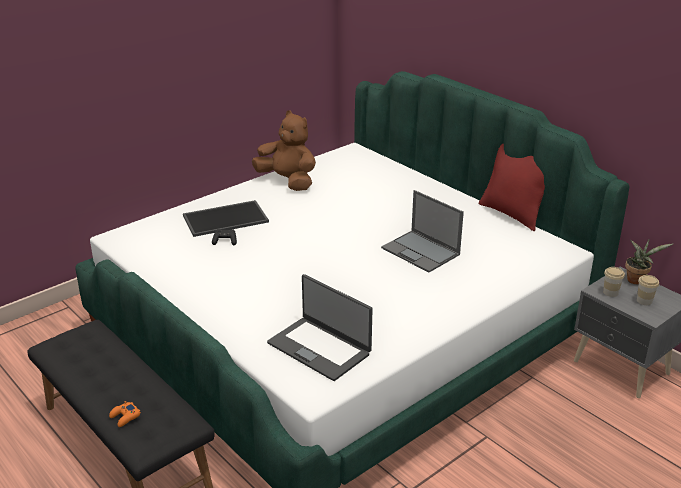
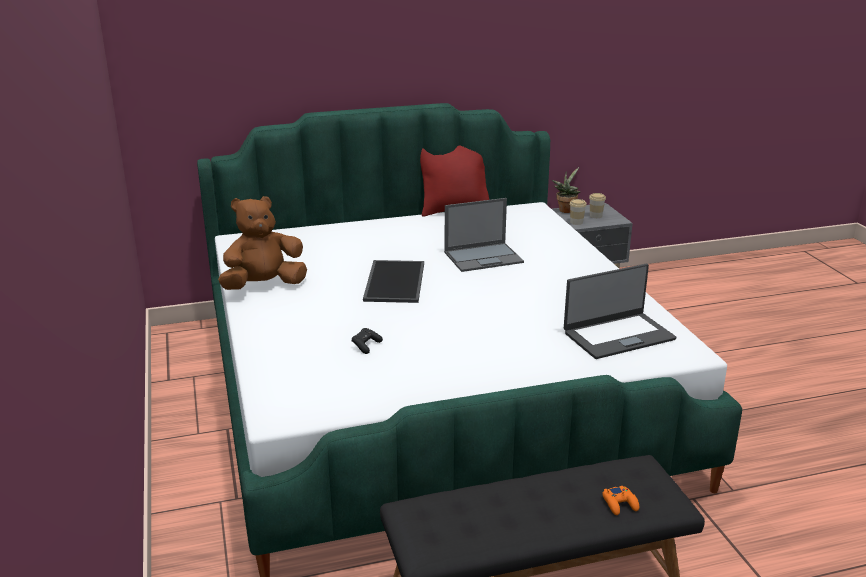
camera: 65 degrees left, 5 degrees down
(226, 218) = (309, 336): tray -> tray (393, 281)

